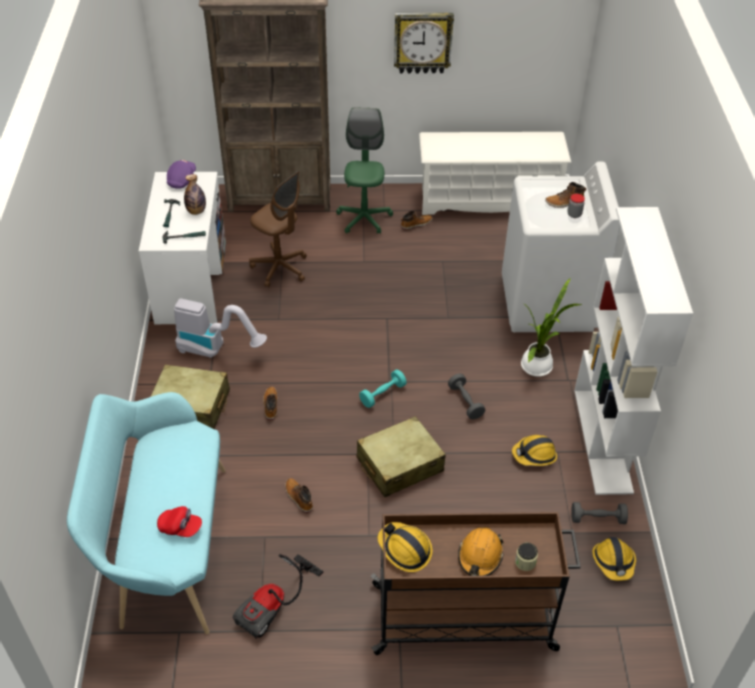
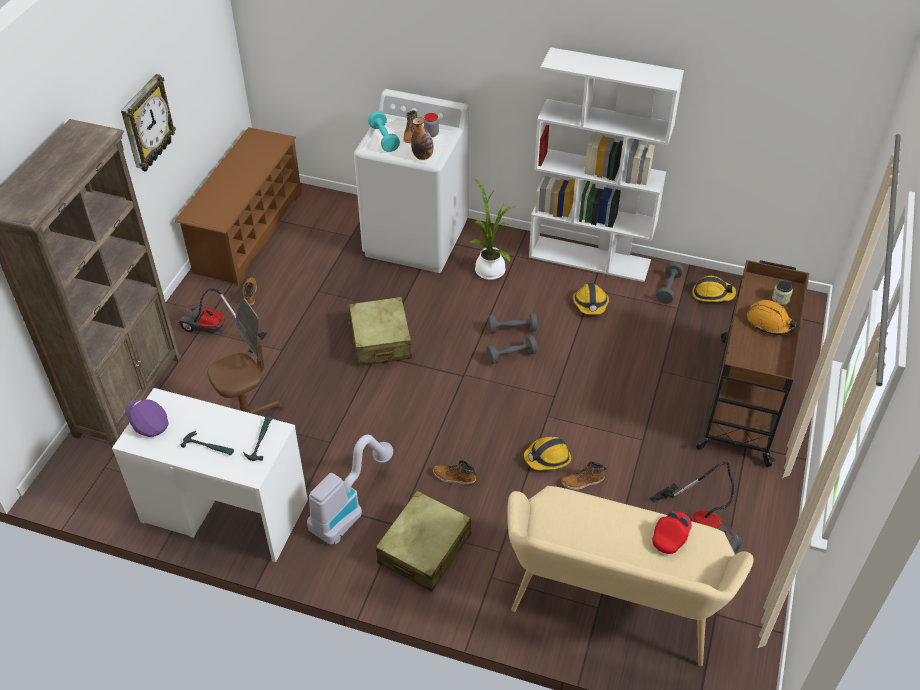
camera: 70 degrees left, 0 degrees up
(166, 548) = (611, 607): turquoise bench -> beige bench
(196, 211) = (218, 420): bottle -> bottle (423, 156)
(364, 219) = (214, 332): green office chair -> vacuum cleaner
(382, 394) = (477, 385): turquoise dumbbell -> turquoise dumbbell (384, 139)
(399, 465) = (569, 396): beige suitcase -> beige suitcase (380, 341)
(404, 550) = (754, 366): hard hat -> hard hat (548, 458)
(431, 409) = (511, 355): none -> grey dumbbell
(488, 199) = (248, 232): white shoe rack -> brown shoe rack

